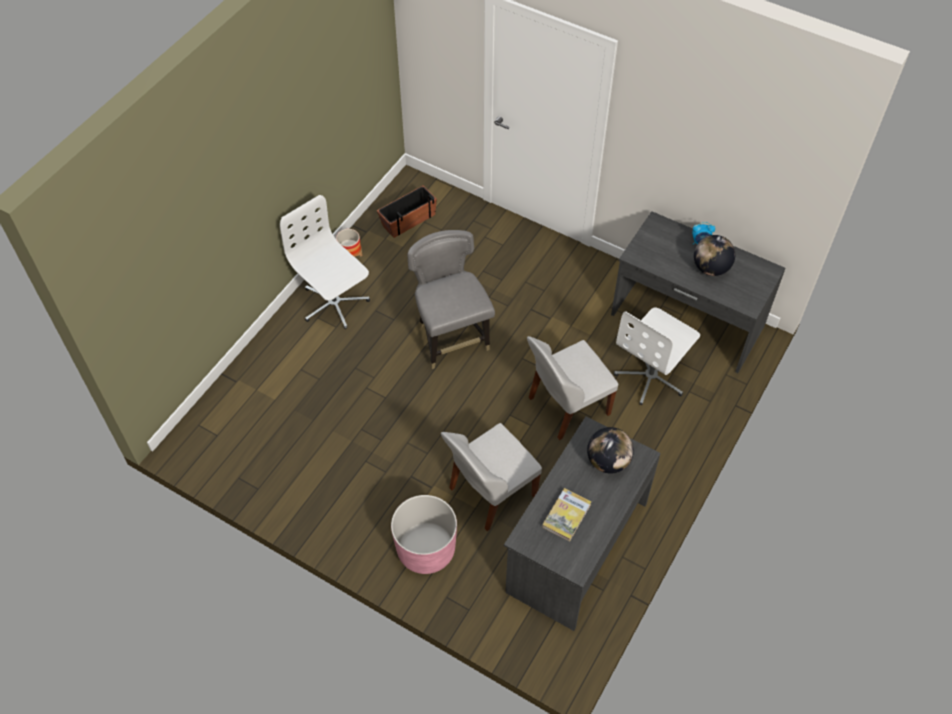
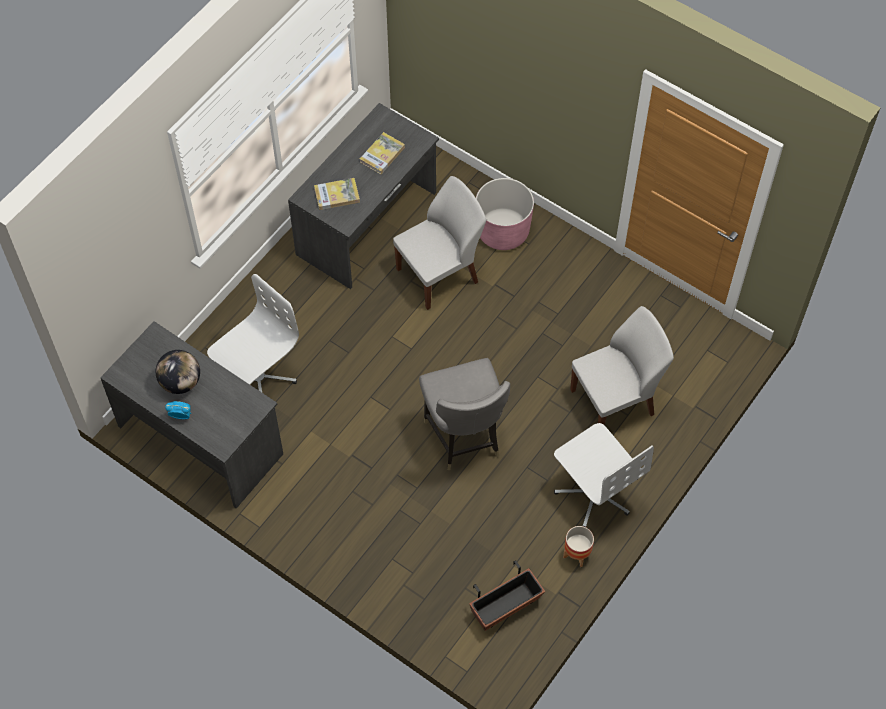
camera: 175 degrees left, 5 degrees up
(566, 407) = (352, 352): white chair -> white chair (614, 401)
(608, 461) = (337, 195): globe -> book

